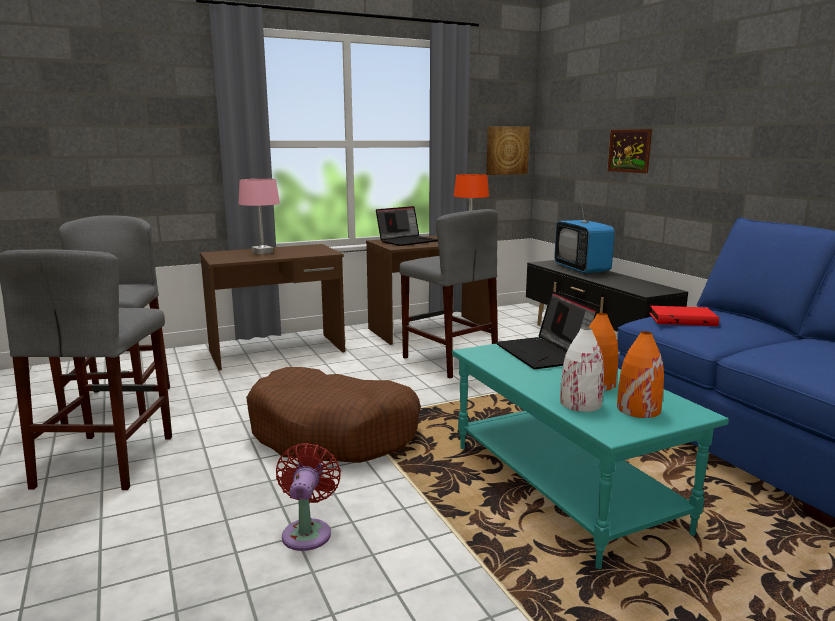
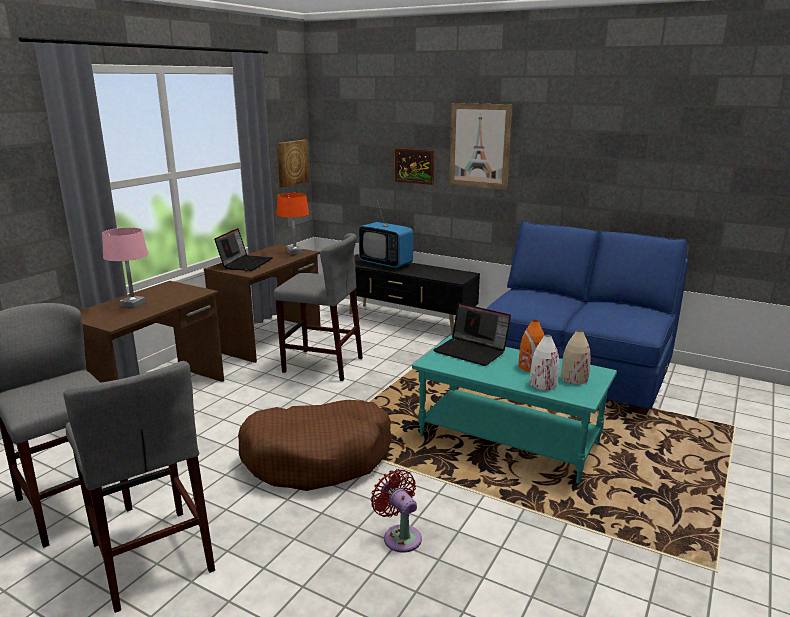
camera: 35 degrees left, 5 degrees up
(638, 409) = (574, 378): orange vase -> beige vase
(682, 319) = (519, 302): red book -> none
(704, 118) = (479, 146): none -> picture

